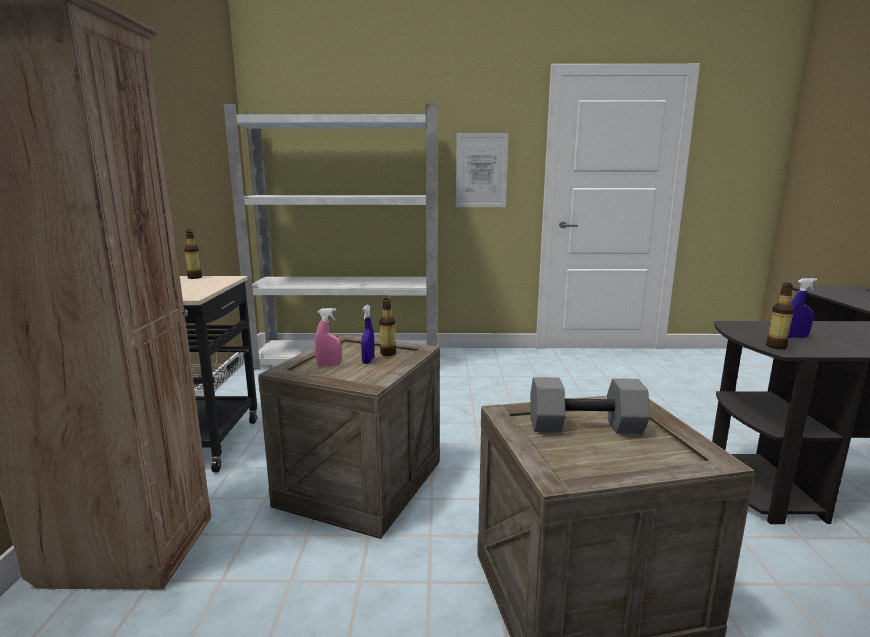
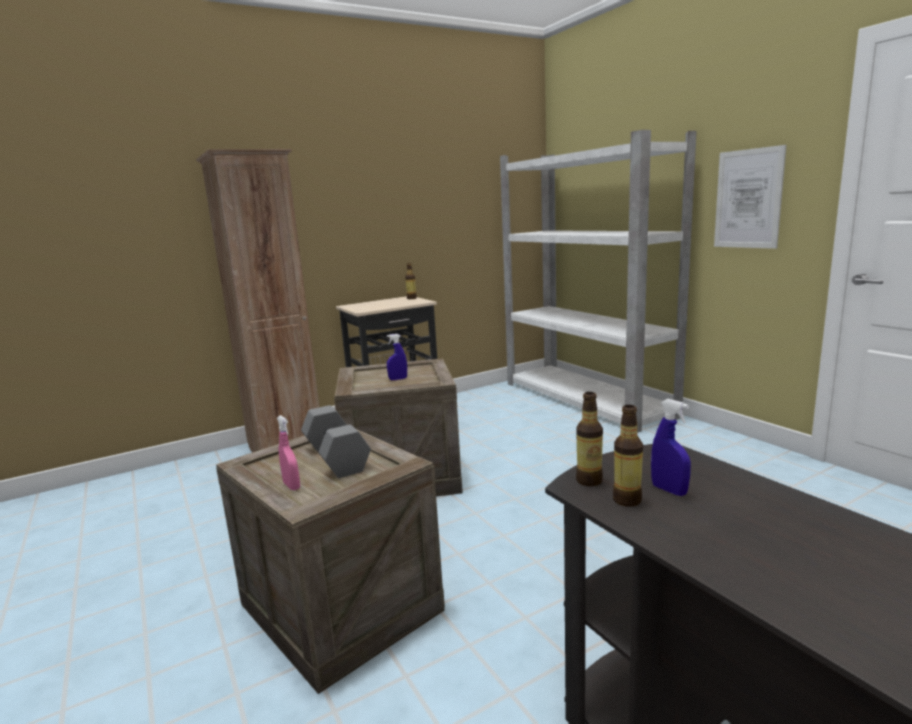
camera: 60 degrees right, 0 degrees up
(329, 365) = (377, 374): pink spray bottle -> pink spray bottle (291, 486)
(388, 353) = (421, 378): bottle -> bottle (627, 500)

